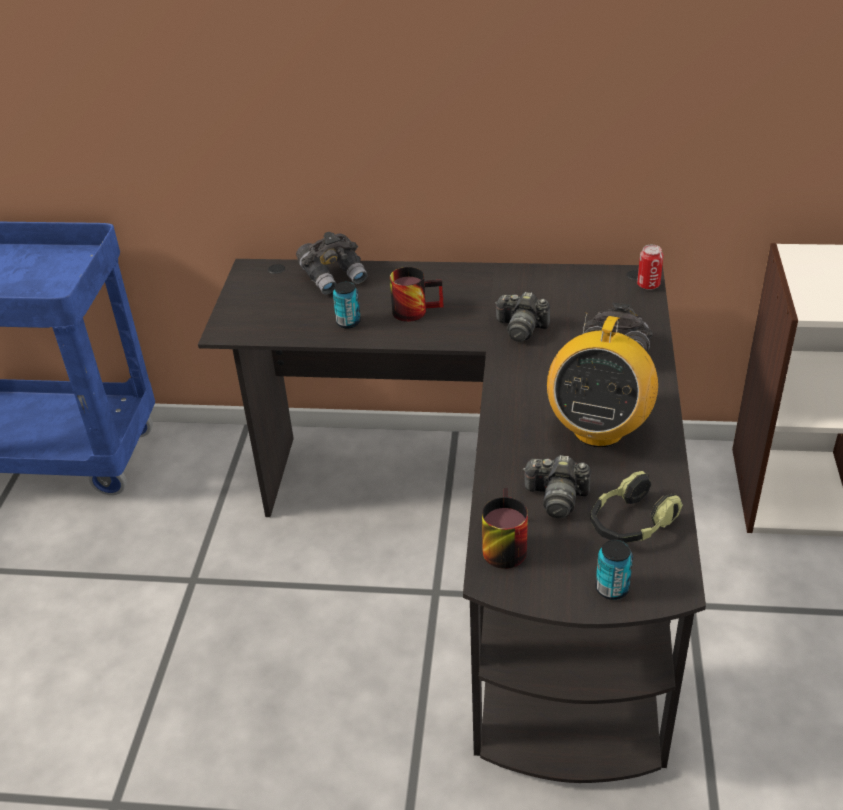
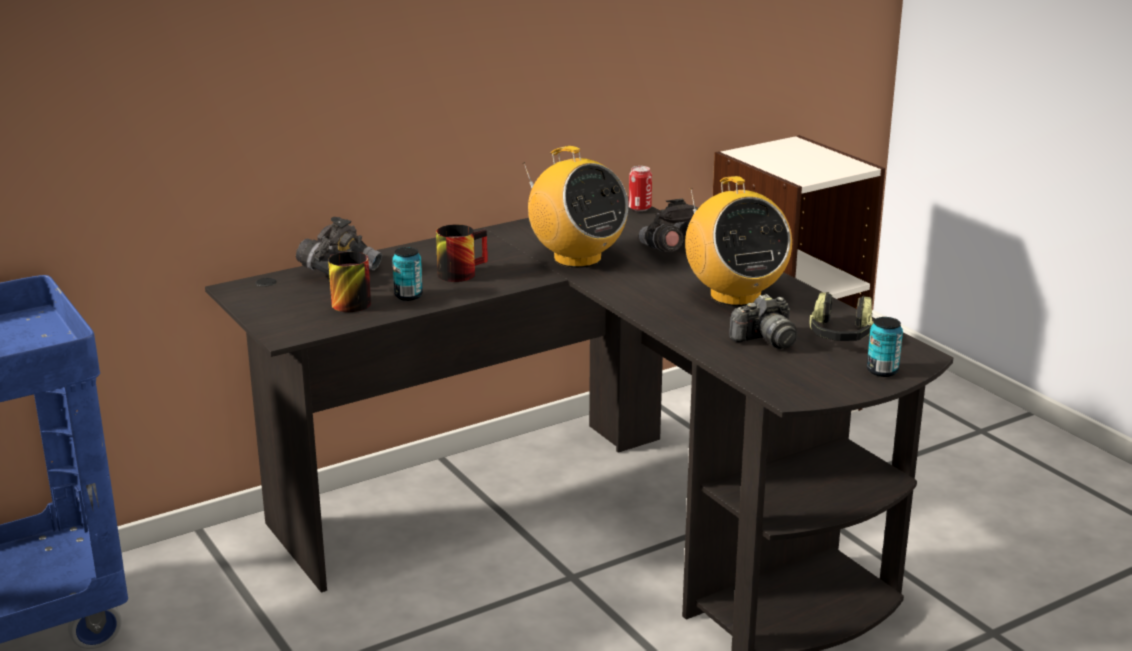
camera: 40 degrees left, 15 degrees down
(500, 545) = (767, 377): mug -> mug (344, 302)
(521, 328) = (576, 258): camera -> radio

